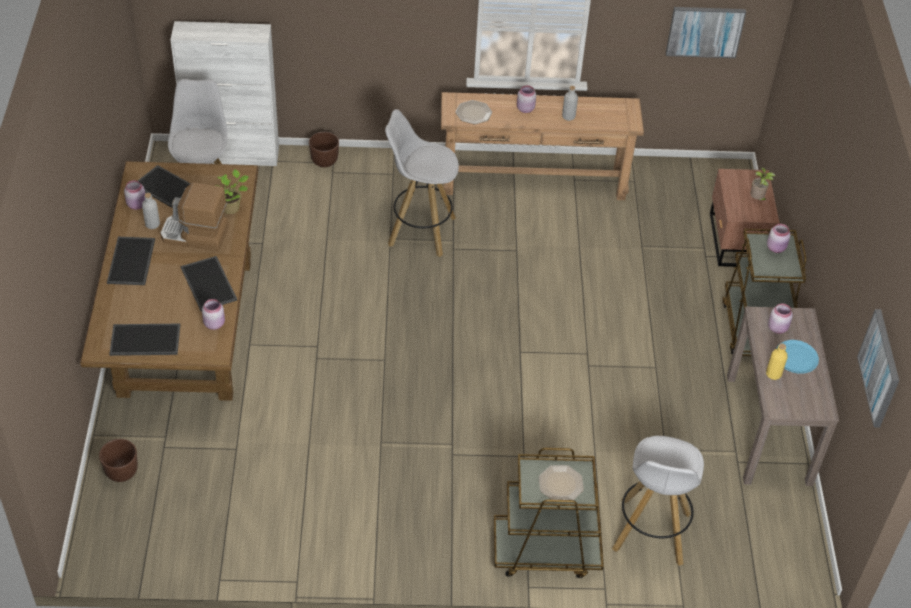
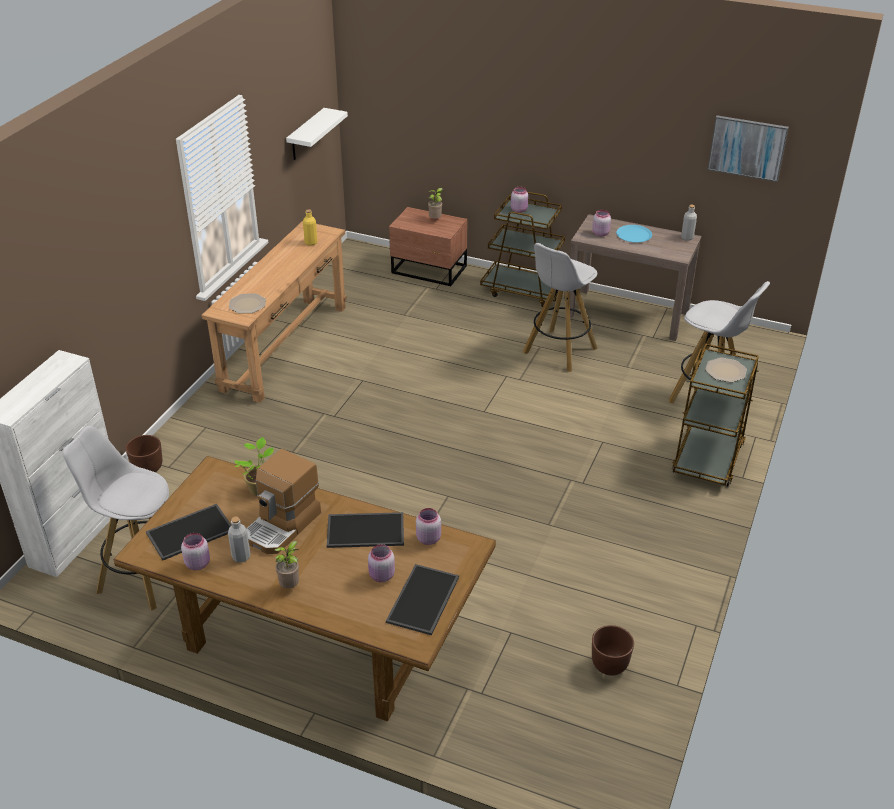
camera: 65 degrees left, 10 degrees down
(121, 472) = (501, 740): brown planter -> brown planter (609, 665)
(132, 261) = (291, 586): tray -> potted plant
(420, 231) = (296, 430): white stool -> white stool (559, 351)
(525, 109) = (266, 276): pink jar -> pink jar (381, 576)
(568, 117) = (296, 258): grey bottle -> grey bottle (687, 237)
(705, 31) = (306, 135): picture -> white shelf
(773, 374) = (646, 248): yellow bottle -> yellow bottle (311, 242)

